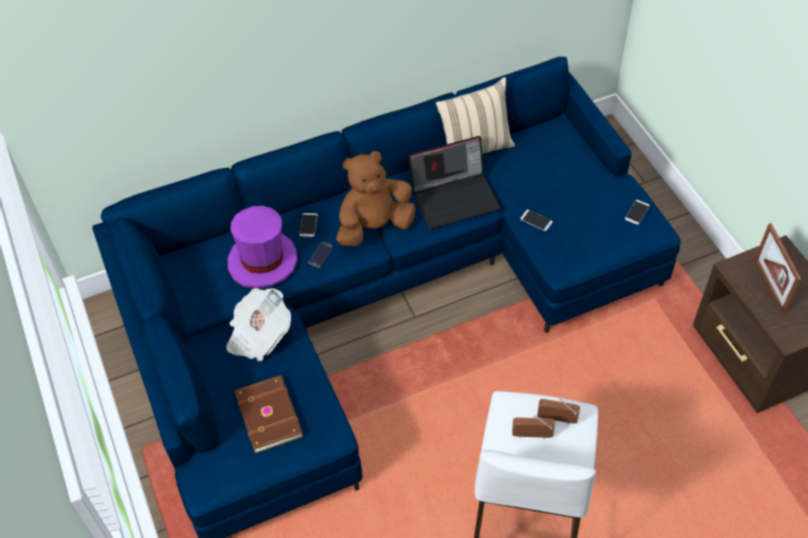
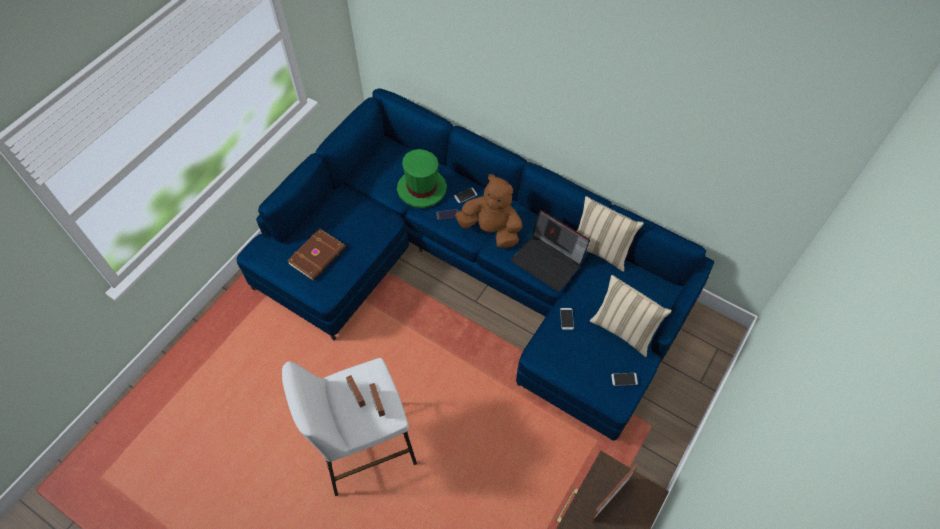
camera: 55 degrees right, 5 degrees up
(258, 335) = (368, 218): newspaper -> none
(263, 261) = (421, 189): purple hat -> green hat
(581, 182) = (623, 329): none -> beige pillow

